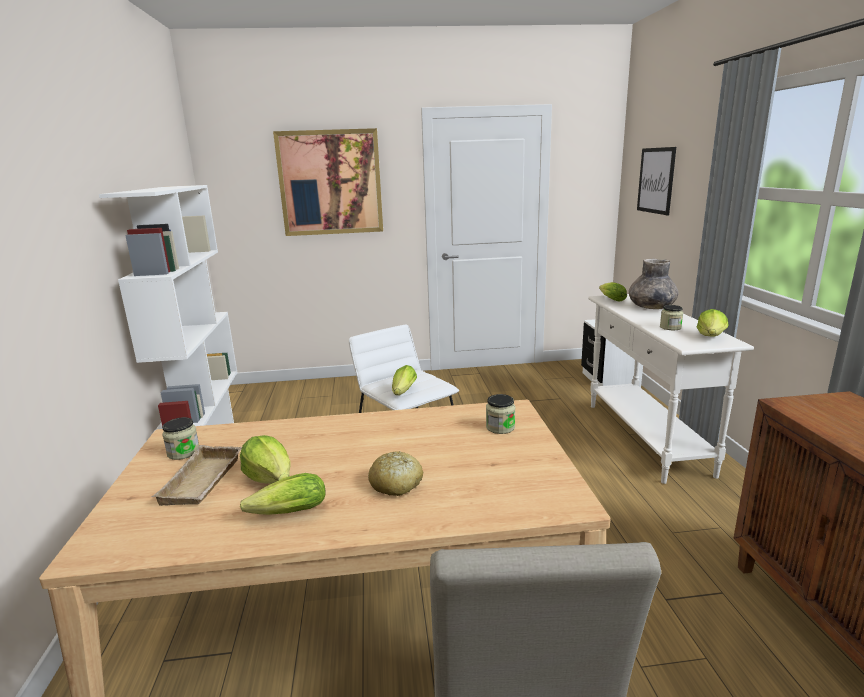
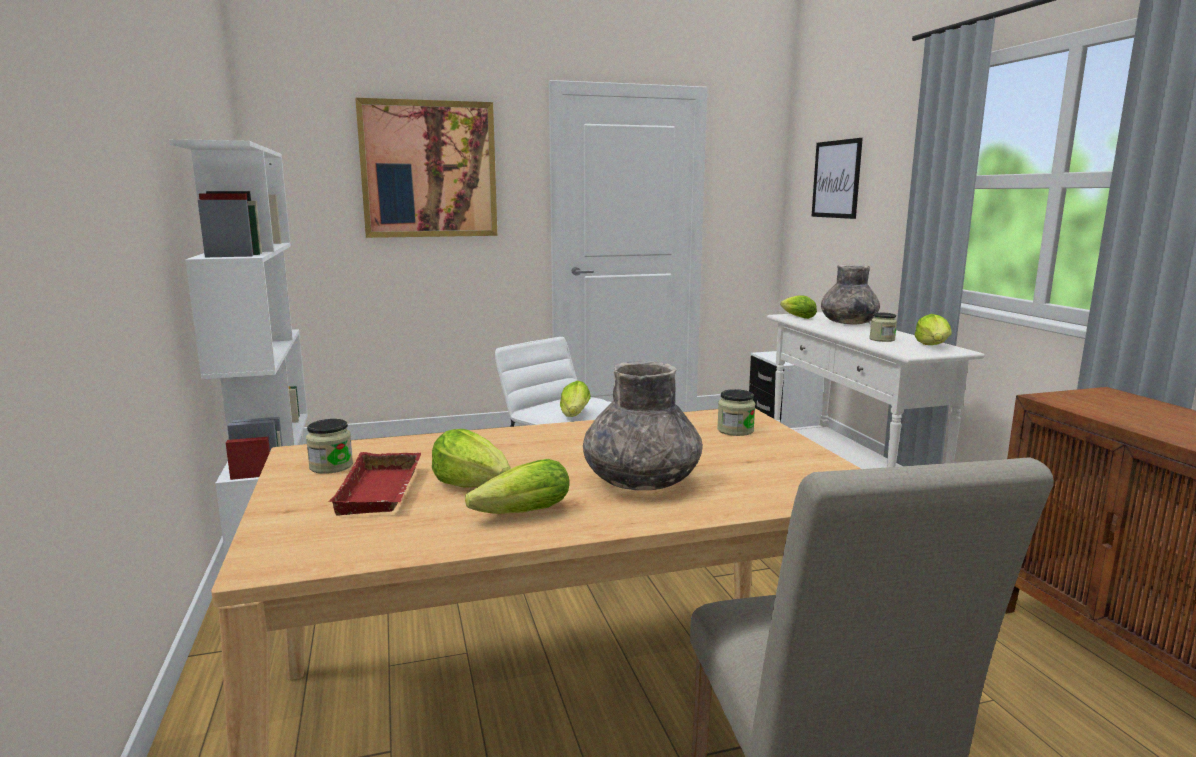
camera: 10 degrees left, 5 degrees down
(204, 481) = (383, 491): beige tray -> red tray
(396, 484) = (641, 482): bread -> grey vase

